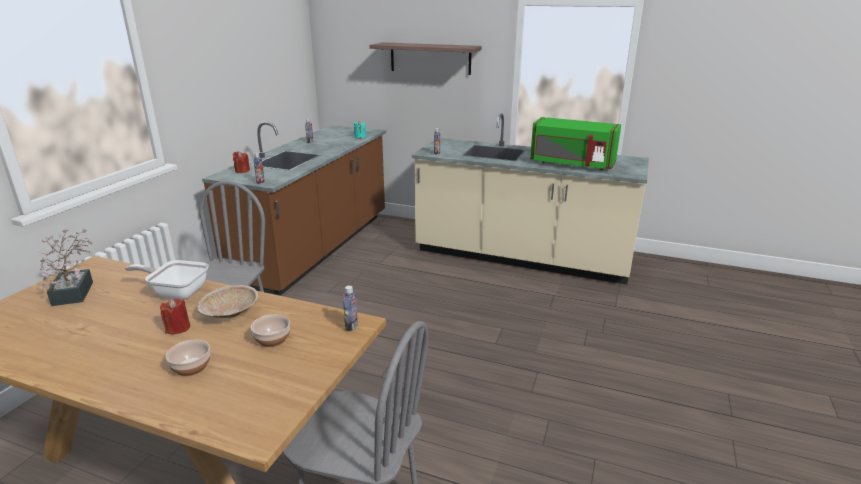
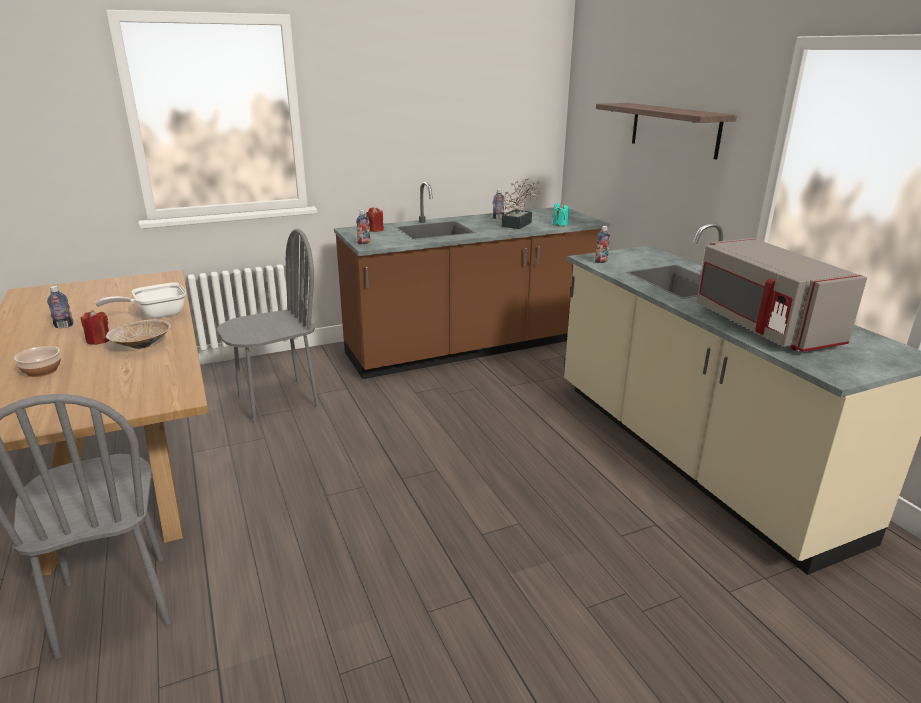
camera: 45 degrees right, 0 degrees up
(75, 290) = (122, 289): potted plant -> potted plant (518, 223)
(176, 292) = (156, 314): frying pan -> frying pan turned 90 degrees counterclockwise
(273, 339) = (114, 378): bowl -> none
(351, 326) = (171, 397): bottle -> bottle (64, 326)
(571, 164) = (761, 326): green microwave -> grey microwave

